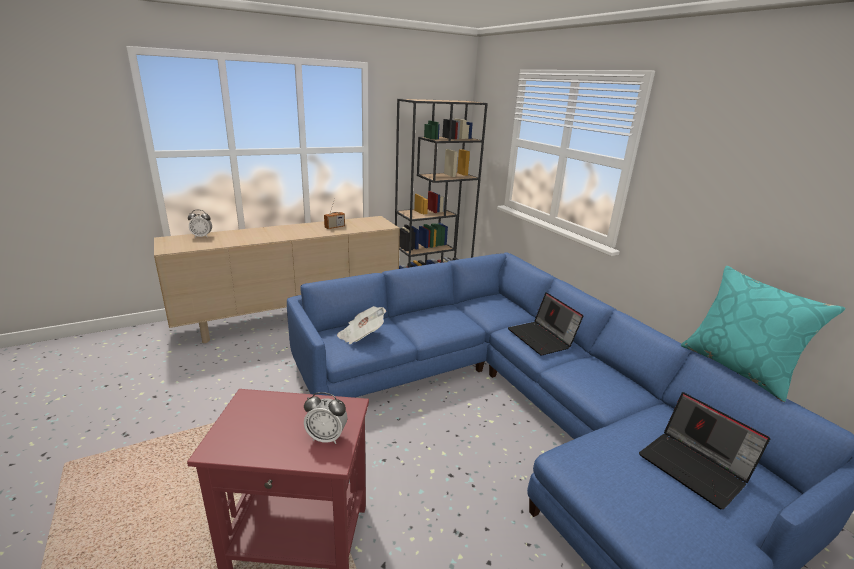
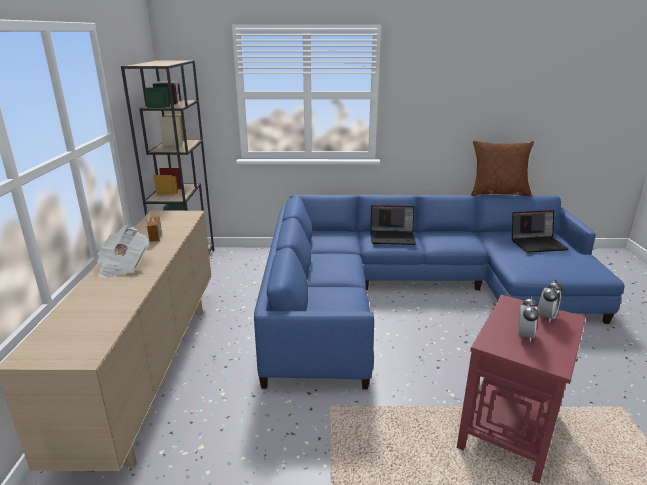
camera: 60 degrees left, 0 degrees up
(202, 236) = (61, 323): alarm clock -> alarm clock (524, 336)
(361, 336) = (333, 304): newspaper -> newspaper (123, 266)
(738, 368) = (498, 193): turquoise pillow -> brown pillow

